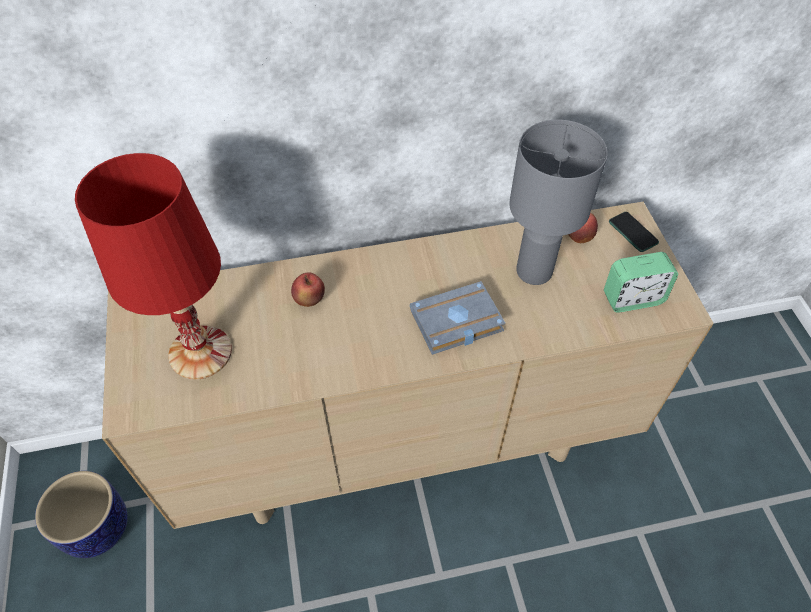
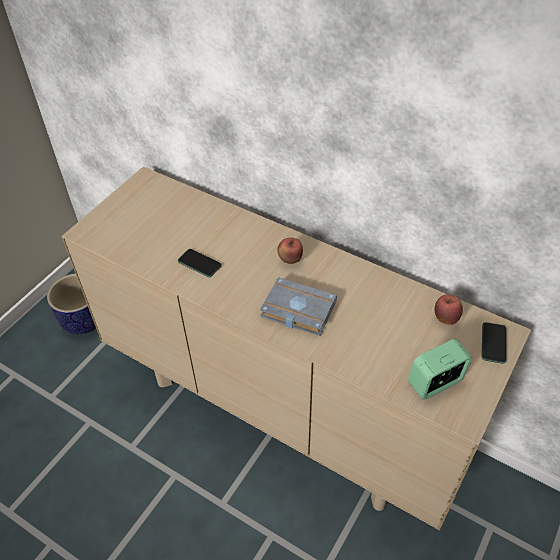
camera: 45 degrees right, 5 degrees down
(201, 352) = (147, 227): red table lamp -> none
(308, 348) = (199, 263): none -> phone
(309, 300) = (230, 239): apple -> apple (290, 260)
(533, 270) = (386, 316): grey table lamp -> none
(632, 298) = (435, 383): alarm clock -> alarm clock turned 120 degrees clockwise

